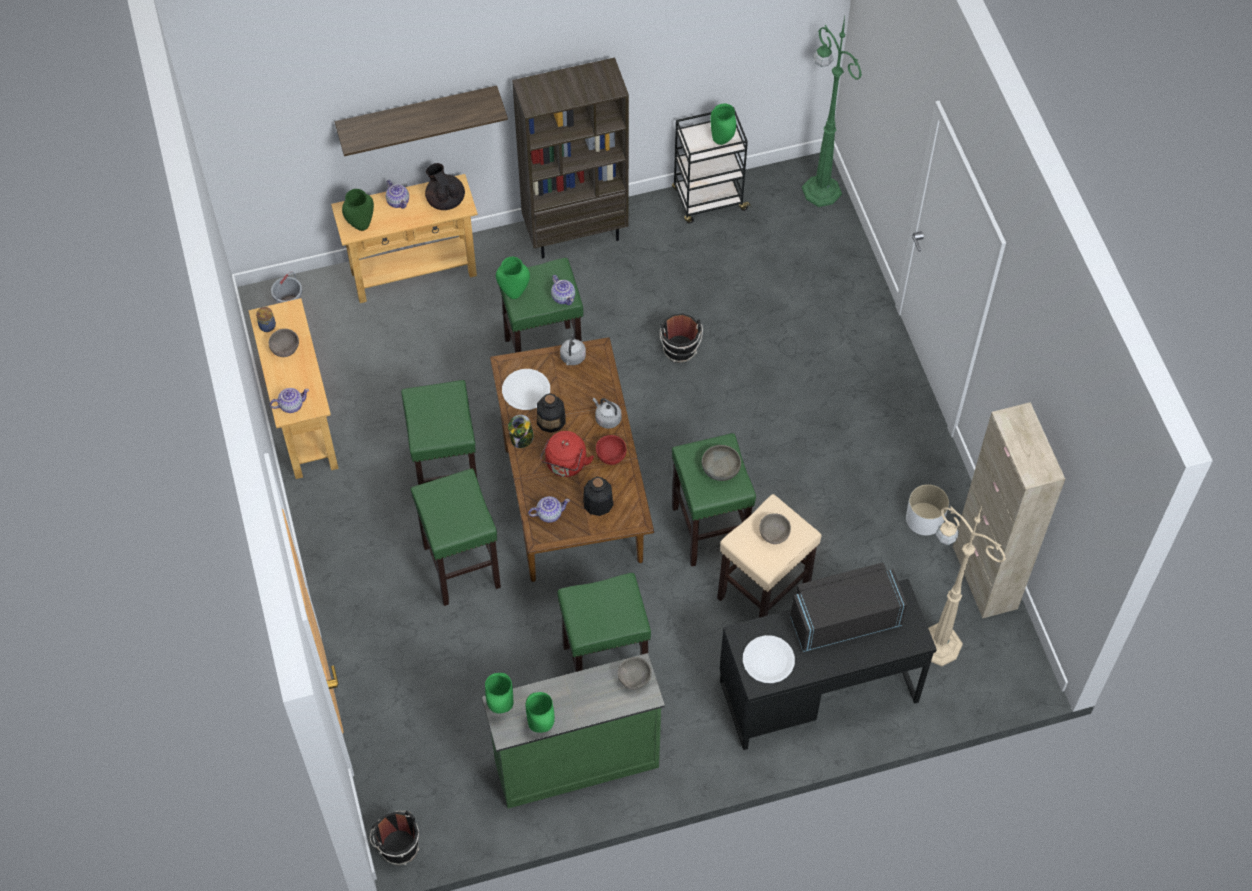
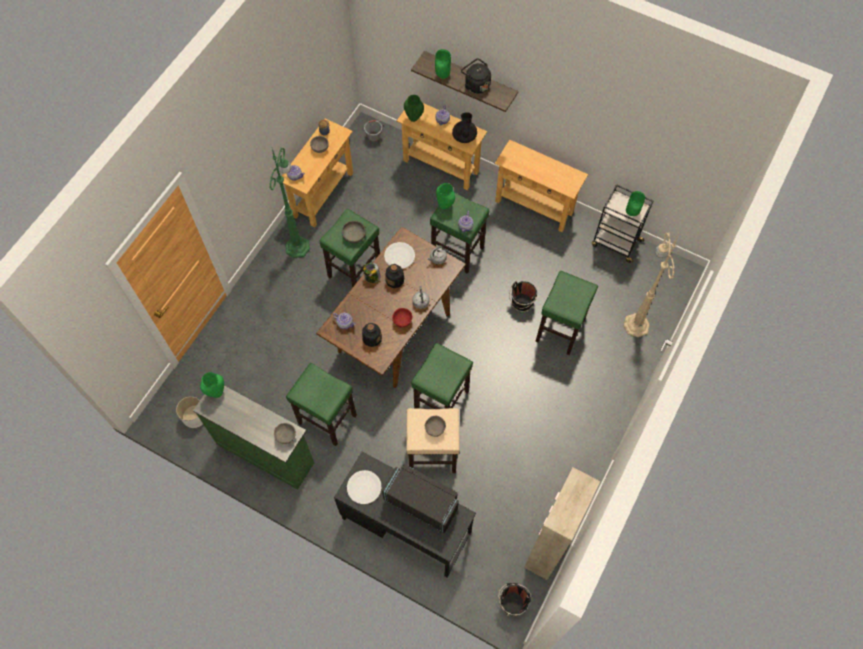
camera: 45 degrees right, 5 degrees up
(397, 846) = (157, 416): black bucket -> black bucket (512, 602)
(440, 114) = (476, 84): none -> black kettle
(461, 566) = (316, 317): green stool -> green stool (560, 329)
(542, 725) = (223, 418): green vase -> green vase (443, 76)
(565, 465) = (377, 307): red kettle -> none
(576, 233) = (534, 207): brown bookcase -> beige console table
(720, 469) = (446, 373): grey bowl -> grey bowl (354, 235)
(820, 189) = (678, 283): green floor lamp -> green floor lamp (298, 245)
(924, 519) = (550, 491): white planter -> white planter (194, 416)
(937, 643) = (488, 558): beige floor lamp -> beige floor lamp (636, 324)

